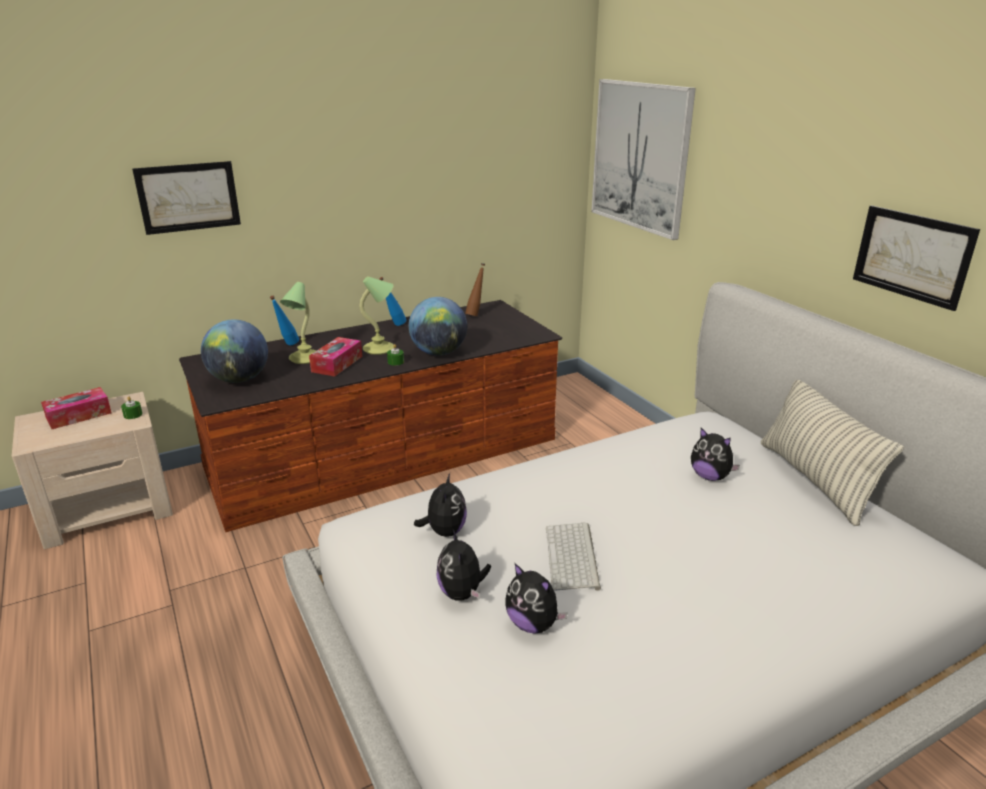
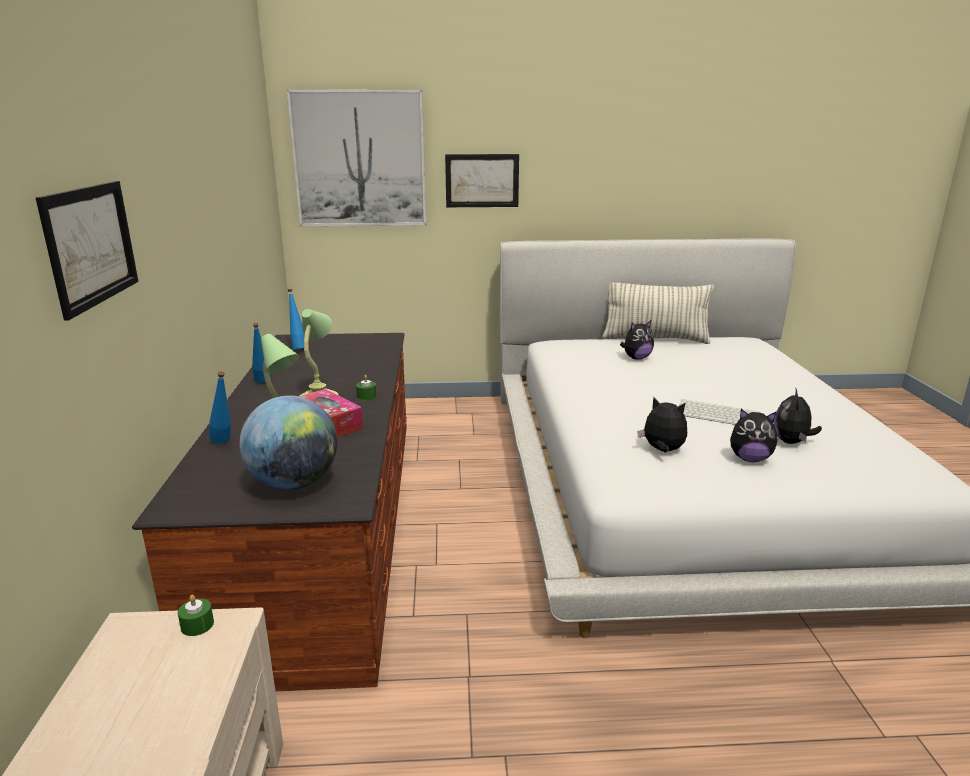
camera: 65 degrees left, 5 degrees down
(79, 415) = (116, 693): tissue box -> none
(439, 353) = (371, 376): globe -> none
(476, 314) = (298, 348): brown bottle -> blue bottle
(533, 624) = (792, 442): plush toy -> plush toy turned 135 degrees clockwise
(912, 256) = (640, 183): picture -> picture (482, 180)

